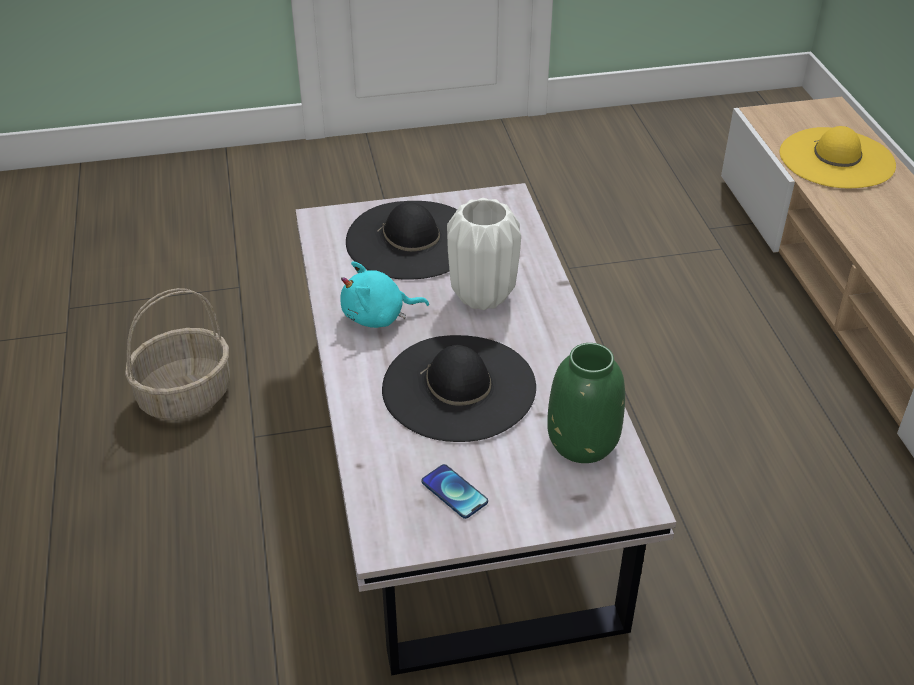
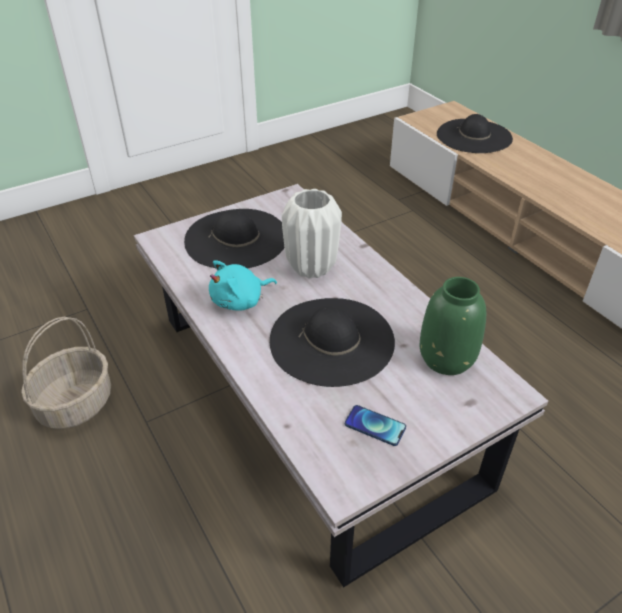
camera: 20 degrees left, 0 degrees up
(837, 158) = (474, 136): yellow hat -> black hat

